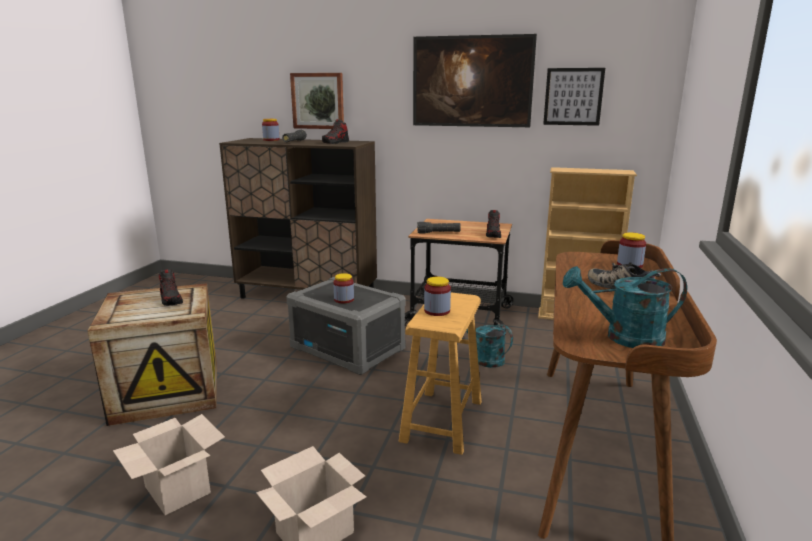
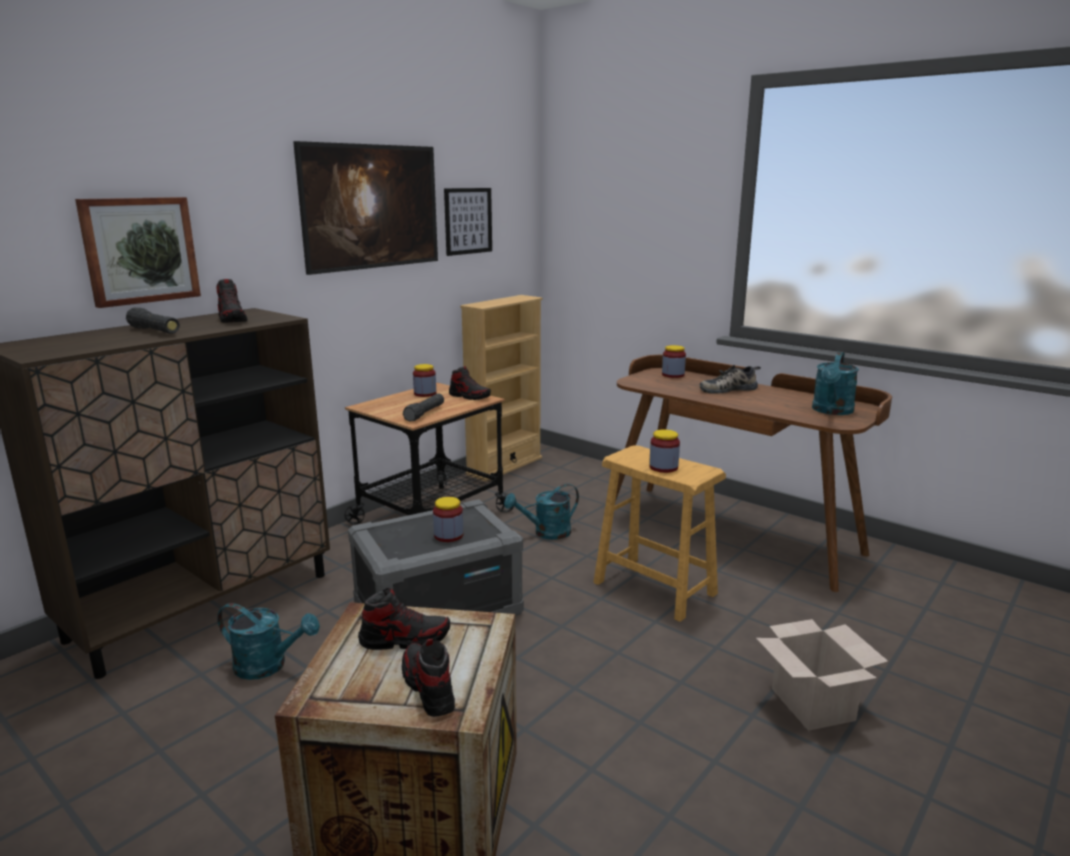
camera: 65 degrees left, 0 degrees up
(127, 313) = (428, 688): none -> shoe
(175, 489) = (707, 809): cardboard box -> none
(265, 325) = (269, 666): none -> turquoise watering can
(271, 140) = (81, 338): jar -> jar (425, 394)

